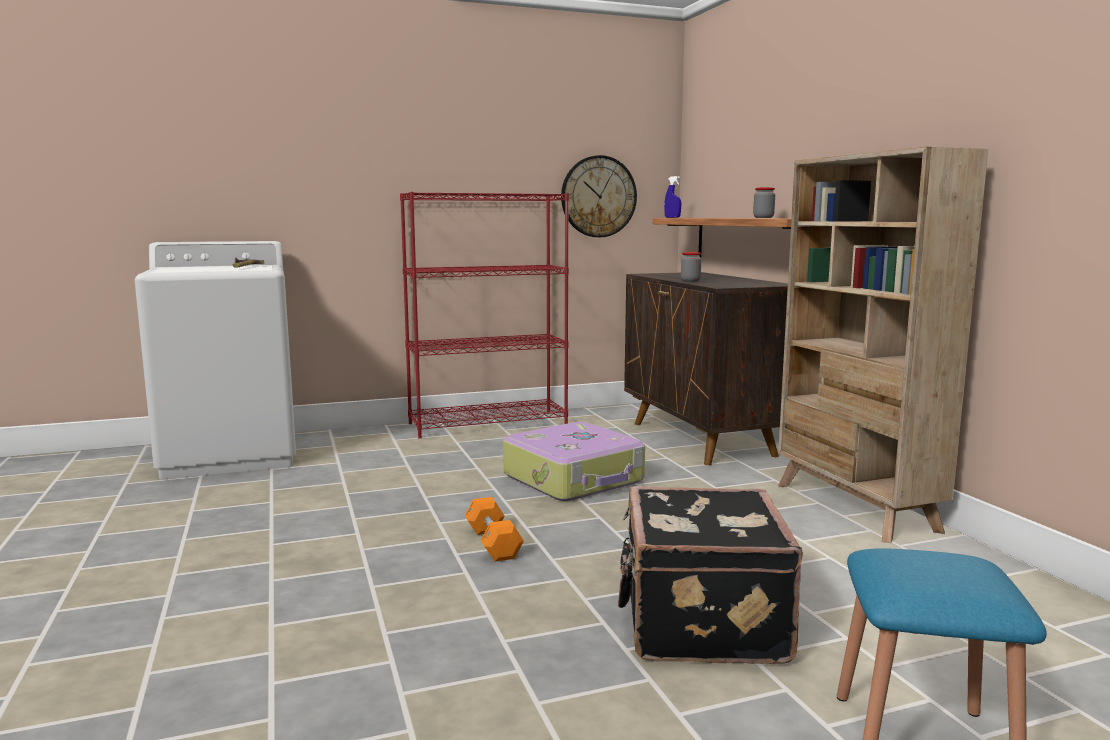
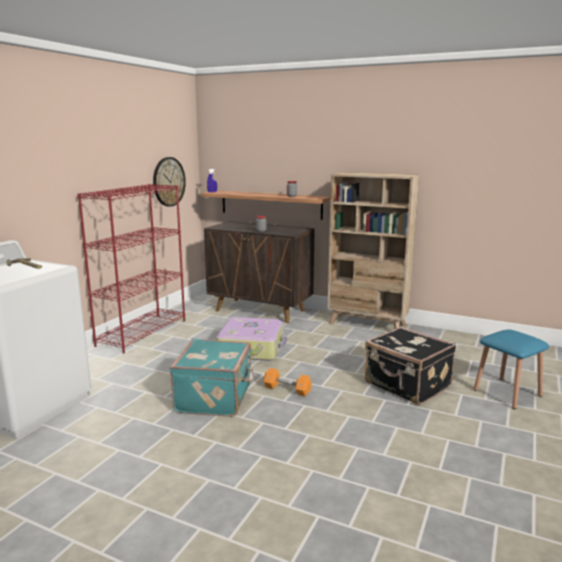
camera: 45 degrees left, 5 degrees up
(389, 516) = (215, 398): none -> turquoise suitcase

